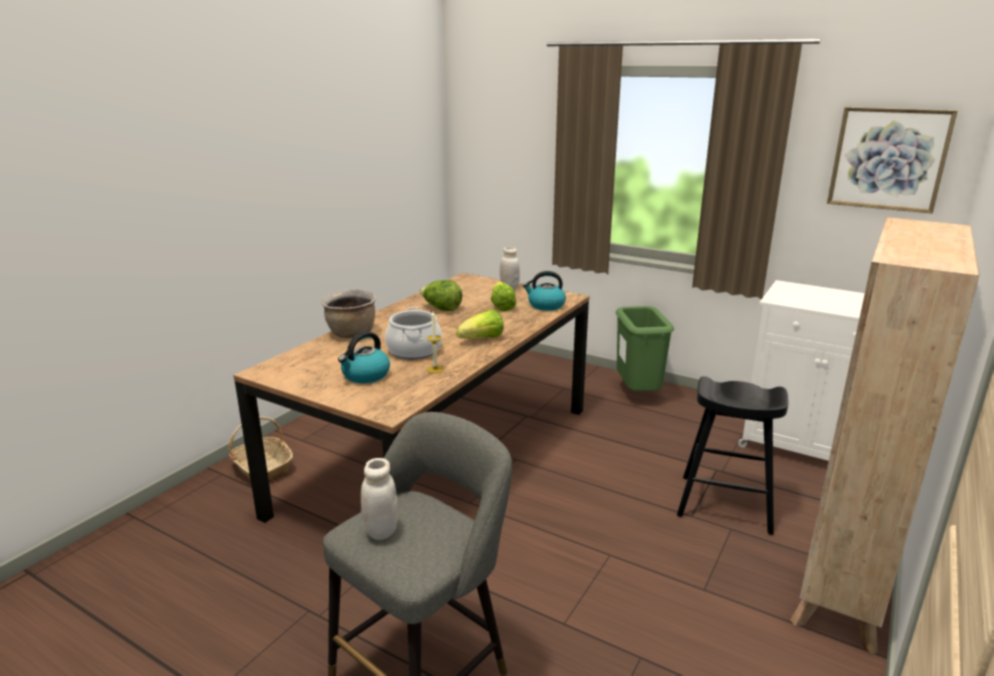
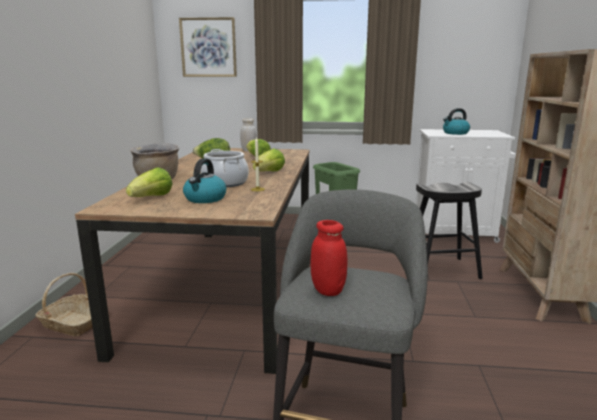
camera: 25 degrees left, 5 degrees down
(319, 363) = (152, 198): none -> lettuce
(381, 530) = (328, 290): white jar -> red jar
(545, 305) = (287, 155): kettle -> kettle (455, 133)
(888, 159) = (473, 47): picture -> picture (208, 47)

